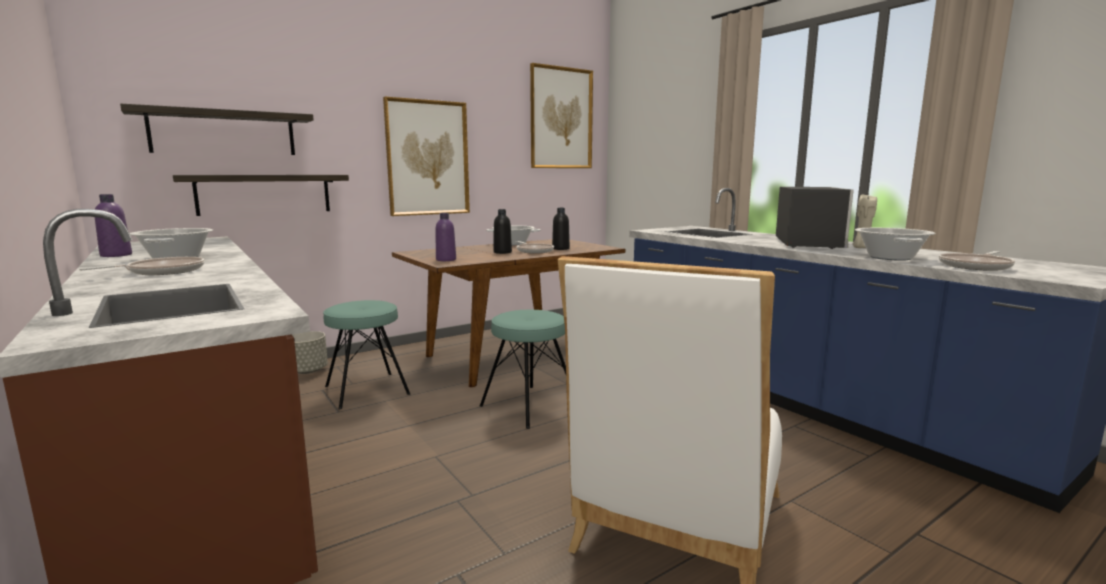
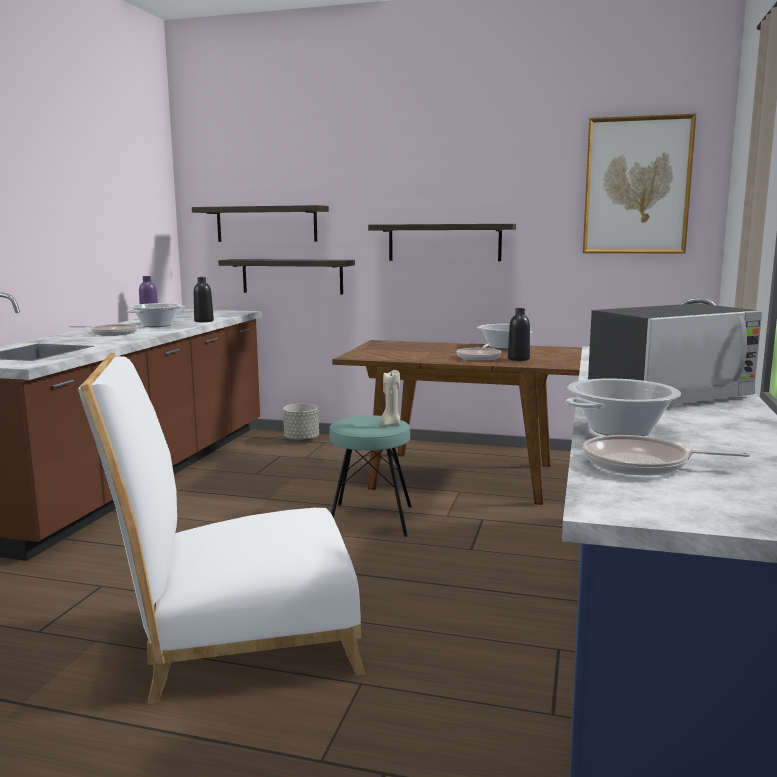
camera: 50 degrees right, 0 degrees up
(367, 390) = (302, 465): turquoise stool -> none
(427, 158) = (444, 242): picture -> shelf
(446, 260) = (369, 353): purple bottle -> none
(502, 252) = (446, 354): black bottle -> black bottle (204, 321)
(861, 248) = (692, 415): beige candle -> beige candle (391, 424)

